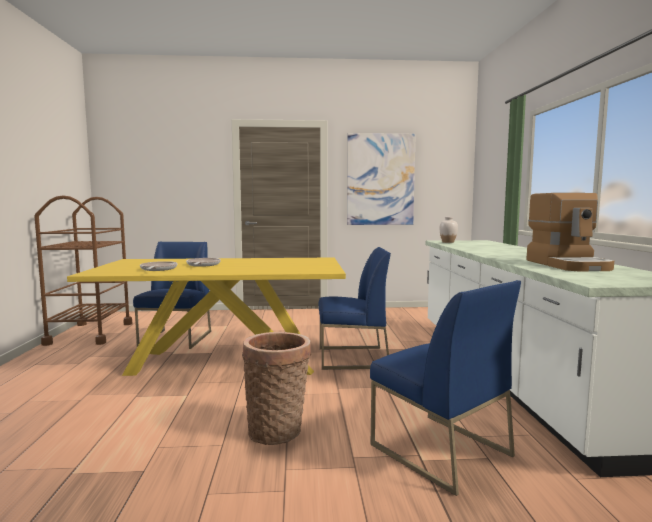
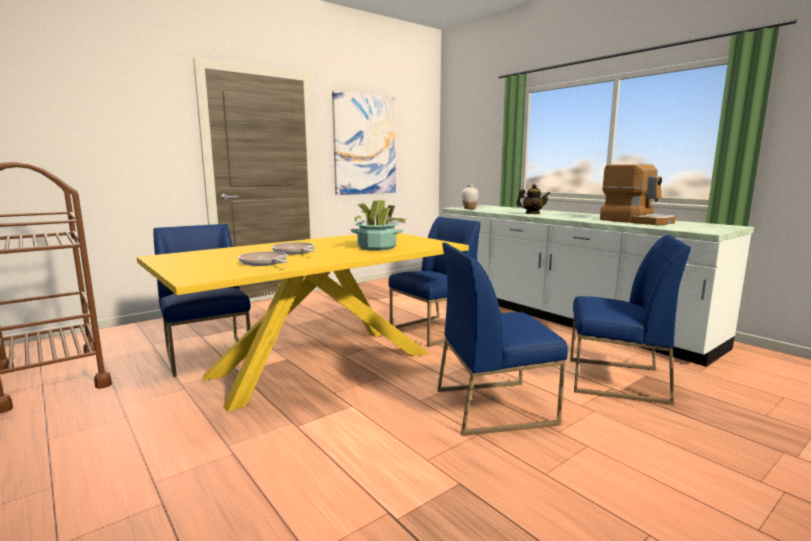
camera: 35 degrees left, 5 degrees up
(266, 268) = (376, 247): none -> potted plant
(278, 430) = (495, 406): basket -> blue chair
(483, 250) = (532, 214): none -> teapot

